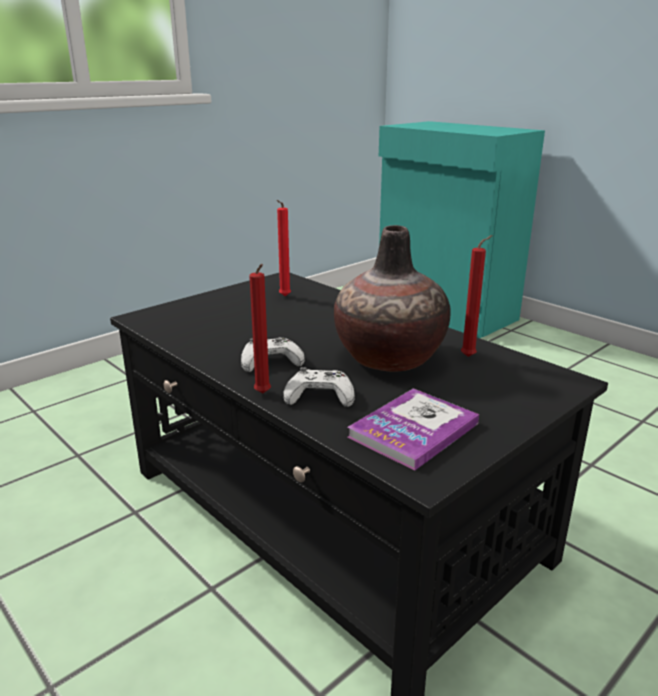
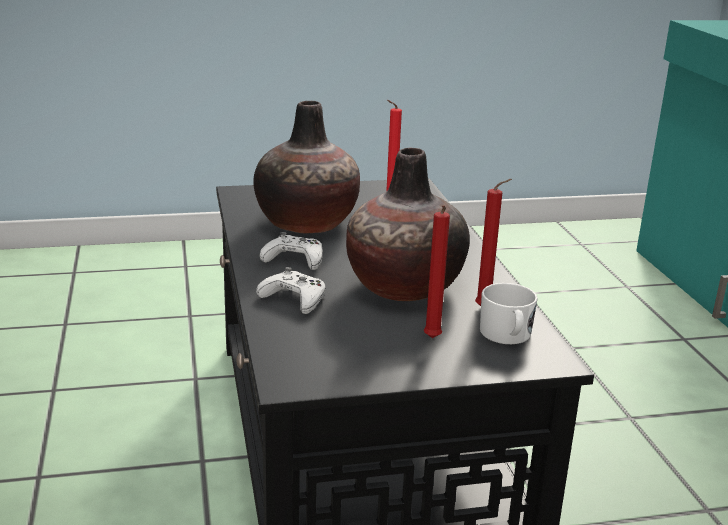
camera: 30 degrees right, 0 degrees up
(238, 328) = (307, 223): none -> vase
(263, 394) = (251, 283): red candle -> red candle (432, 339)
(413, 430) = (332, 349): book -> none
(515, 372) = (507, 335): none -> white mug

